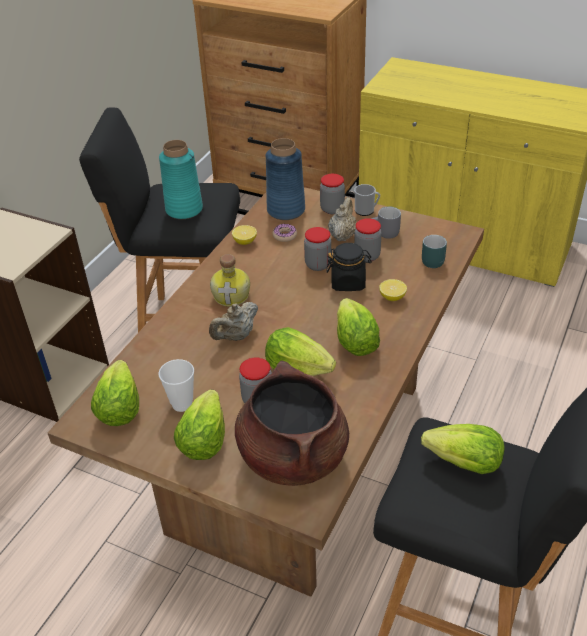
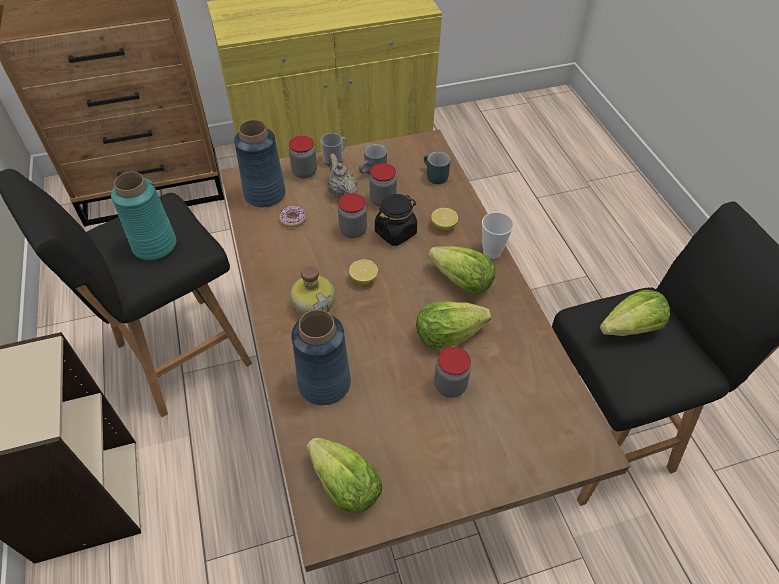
camera: 45 degrees left, 10 degrees up
(180, 345) = (325, 383): none -> blue vase
(182, 404) = (394, 437): cup -> cup (492, 252)
(203, 441) = (453, 456): lettuce -> none
(236, 336) = (364, 340): beige teapot -> none
(245, 242) = (263, 245): lemon -> lemon (363, 279)
(292, 456) = (533, 414): brown cooking pot -> none

